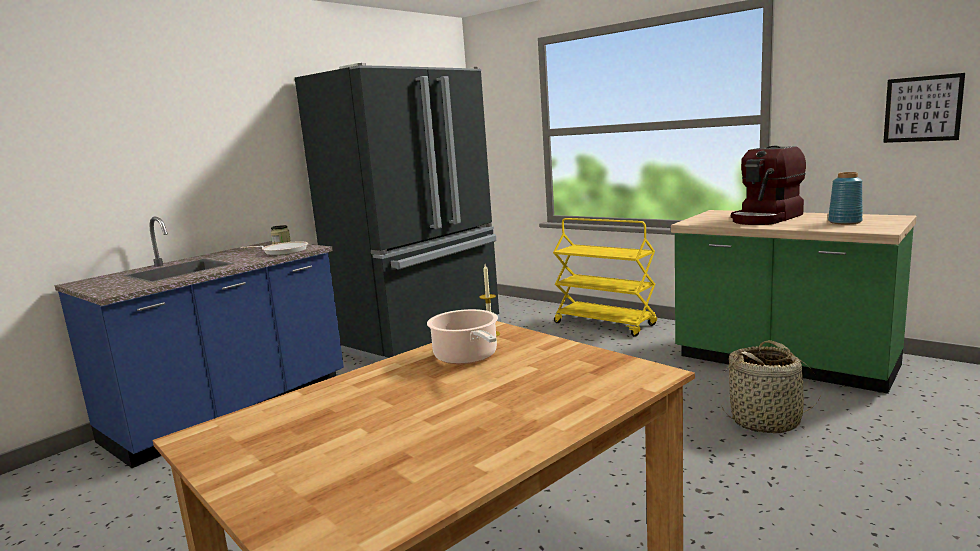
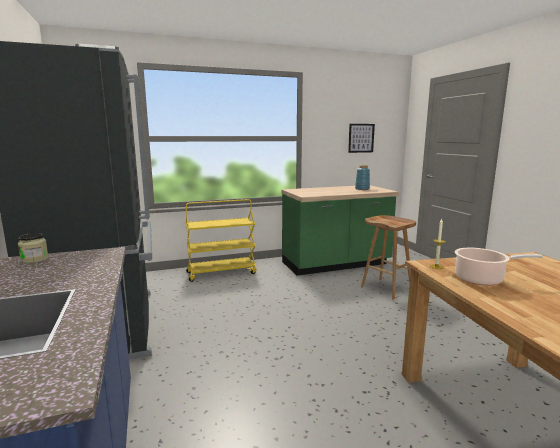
camera: 60 degrees left, 0 degrees up
(283, 251) = (81, 263): frying pan -> none
(766, 218) = (328, 190): coffee machine -> none
(766, 421) = (387, 289): basket -> brown stool

